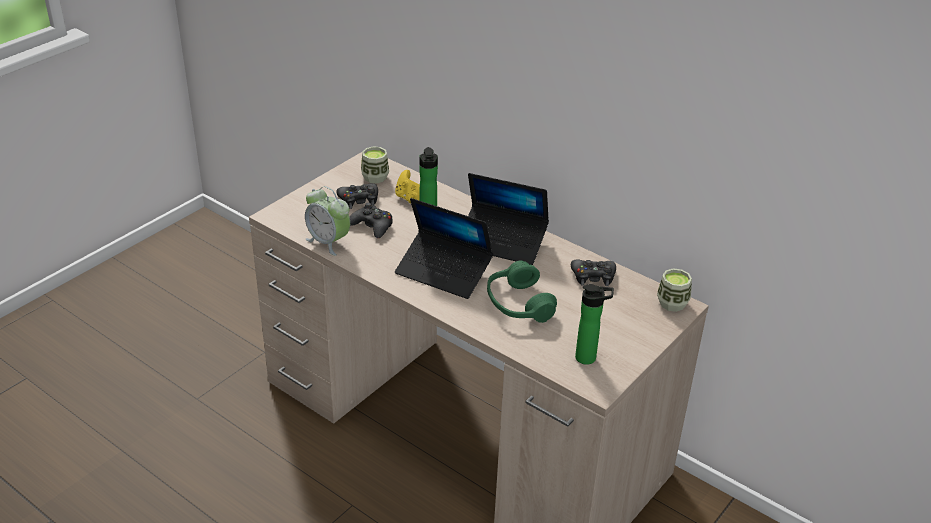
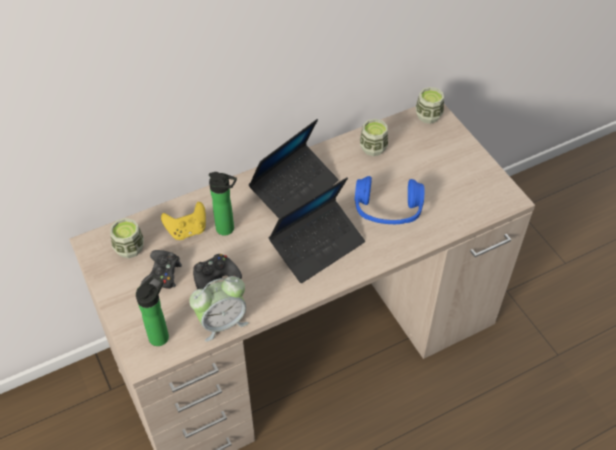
camera: 65 degrees left, 15 degrees up
(518, 304) = (388, 210): green headphones -> blue headphones
(589, 358) = (474, 191): bottle -> bottle (161, 335)
(593, 277) = (373, 148): black game controller -> cup

